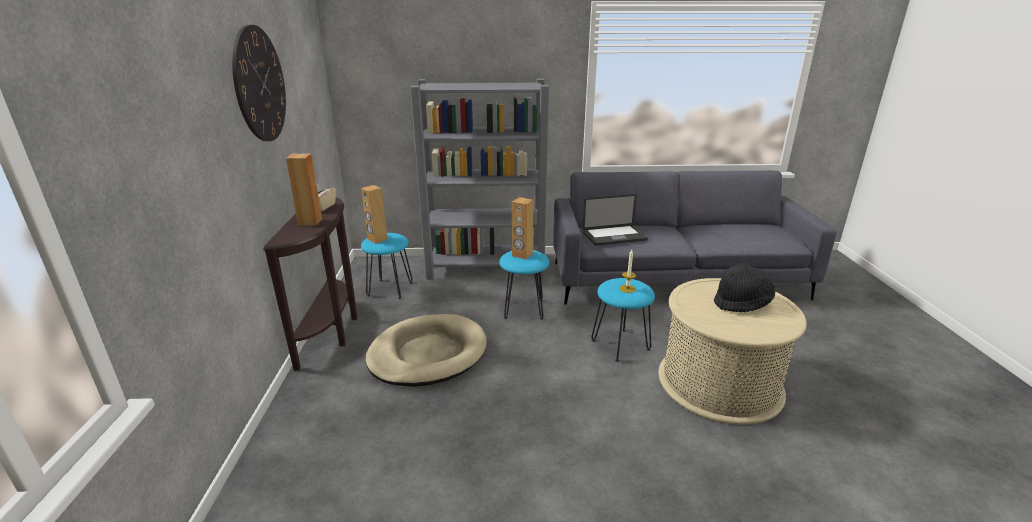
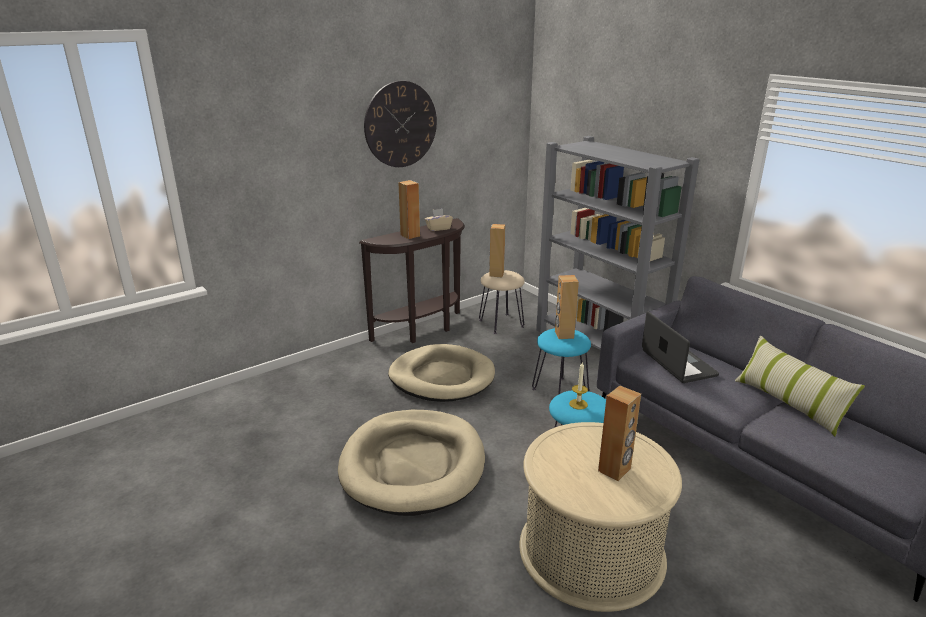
camera: 55 degrees right, 0 degrees up
(390, 289) = (501, 323): turquoise stool -> beige stool
(543, 429) = (413, 465): none -> beige dog bed
(614, 236) = (678, 363): laptop -> laptop turned 150 degrees counterclockwise
(690, 229) = (789, 403): none -> pillow
(742, 304) = (614, 470): black hat -> brown speaker

